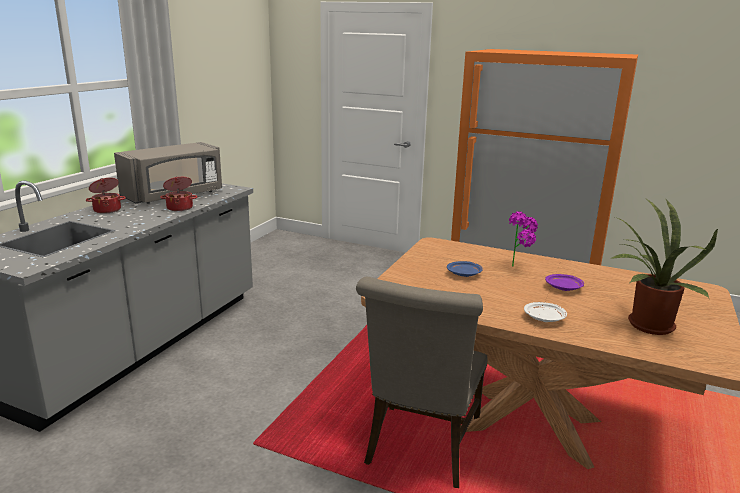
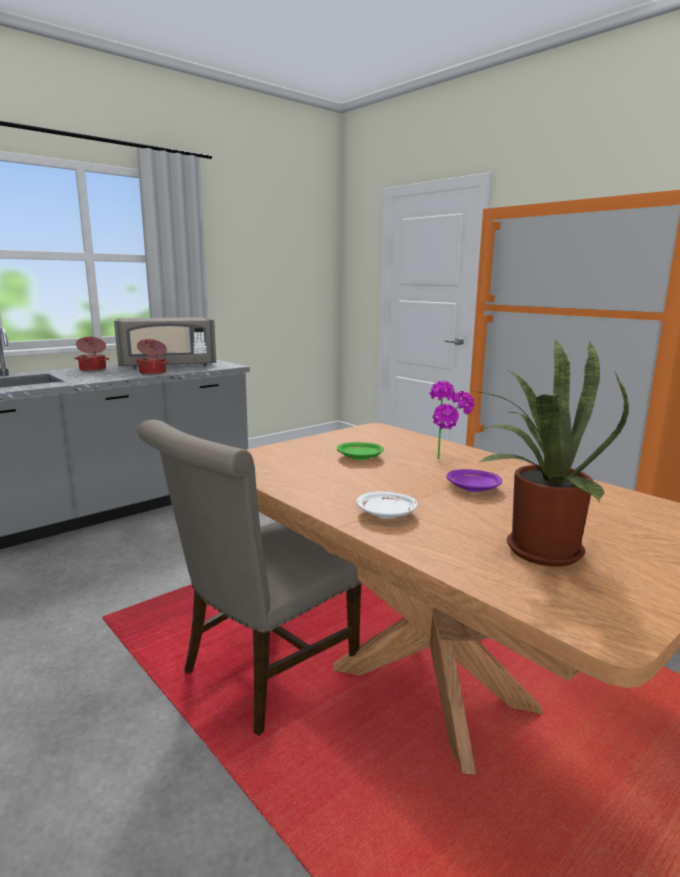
camera: 25 degrees right, 5 degrees down
(464, 274) = (360, 457): blue plate -> green plate

